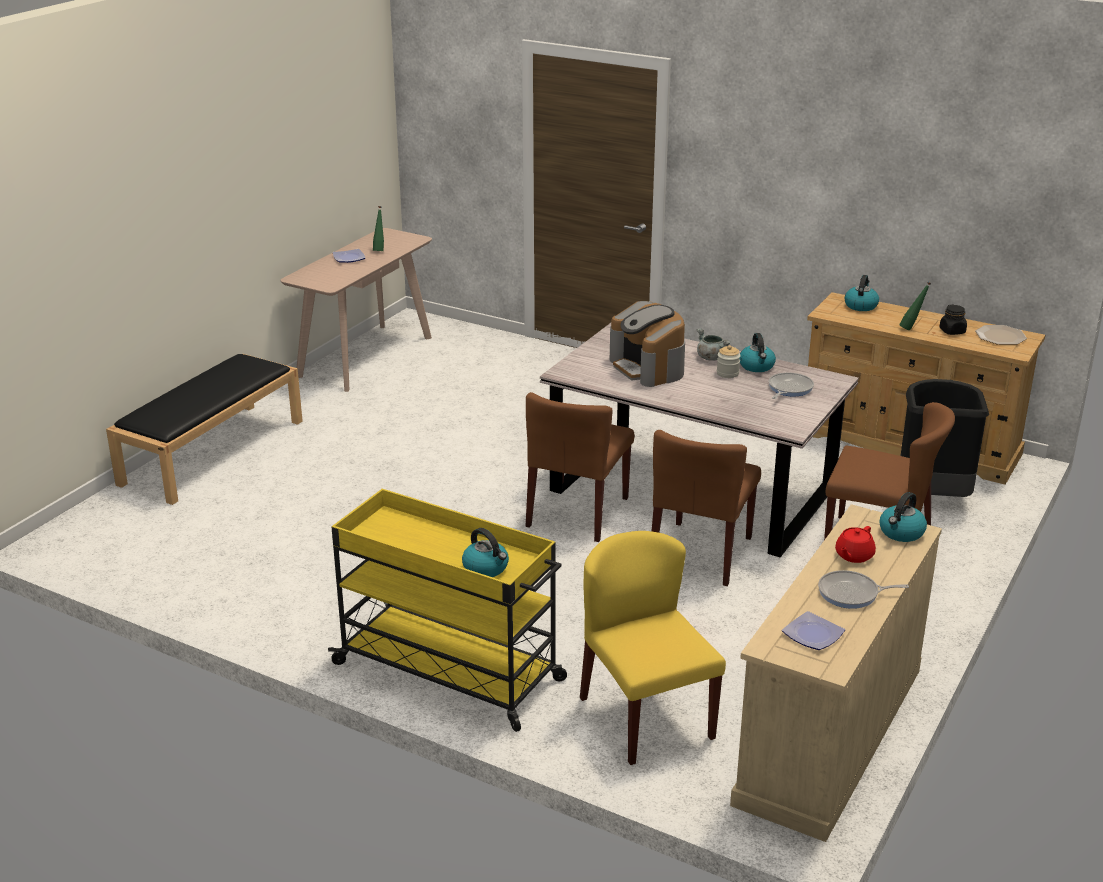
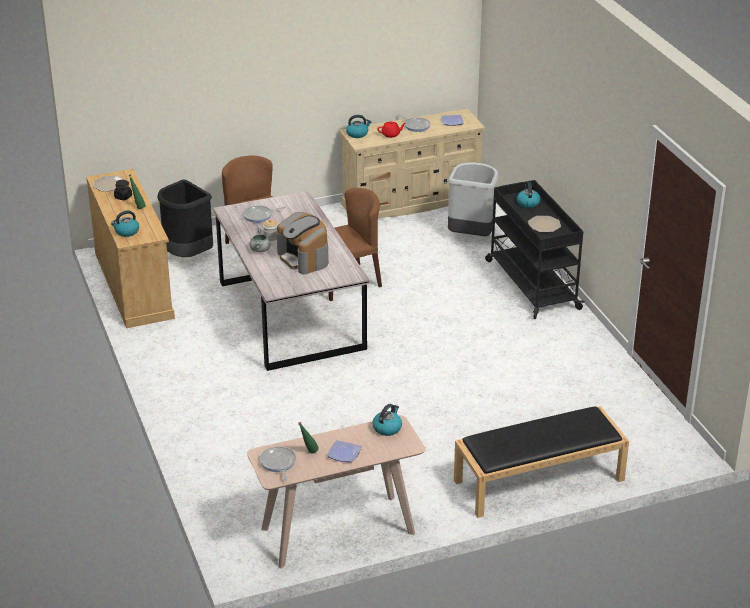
camera: 140 degrees left, 5 degrees up
(395, 239) = (278, 463): none -> frying pan
(417, 542) = (544, 225): none -> plate
(451, 672) = (531, 284): yellow cart -> black cart
(577, 512) = (371, 329): brown chair -> none
(645, 717) = (471, 235): yellow chair -> grey trash can
(648, 368) = (304, 258): coffee machine -> coffee machine turned 135 degrees clockwise
(757, 366) = (248, 234): kettle -> kettle (387, 428)

